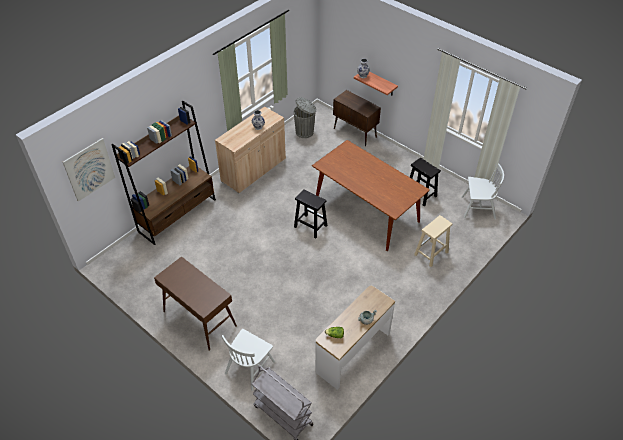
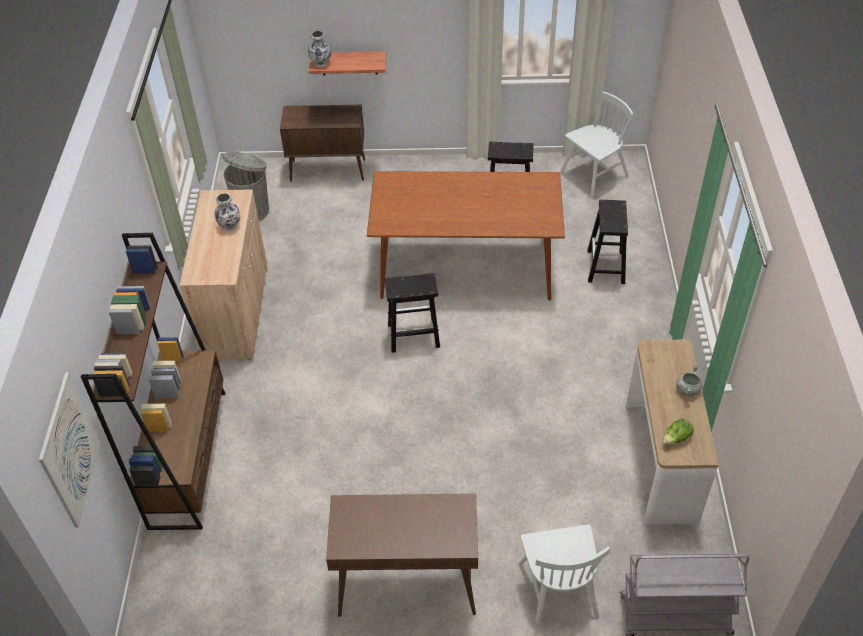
camera: 40 degrees left, 0 degrees up
(431, 254) = (606, 267): beige stool -> black stool

